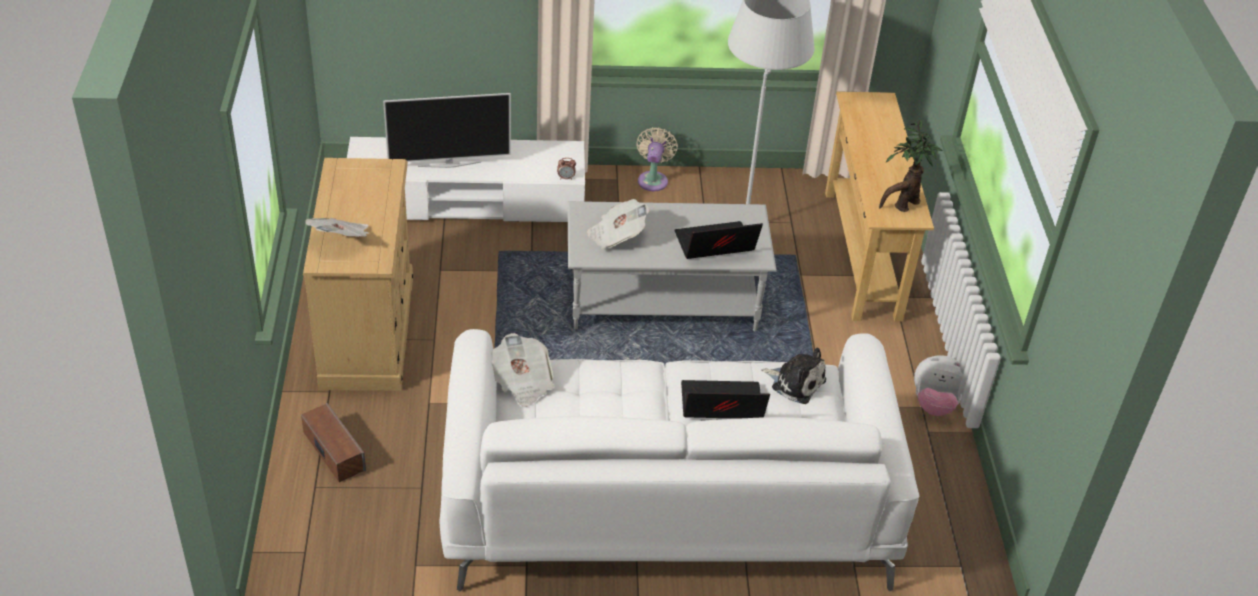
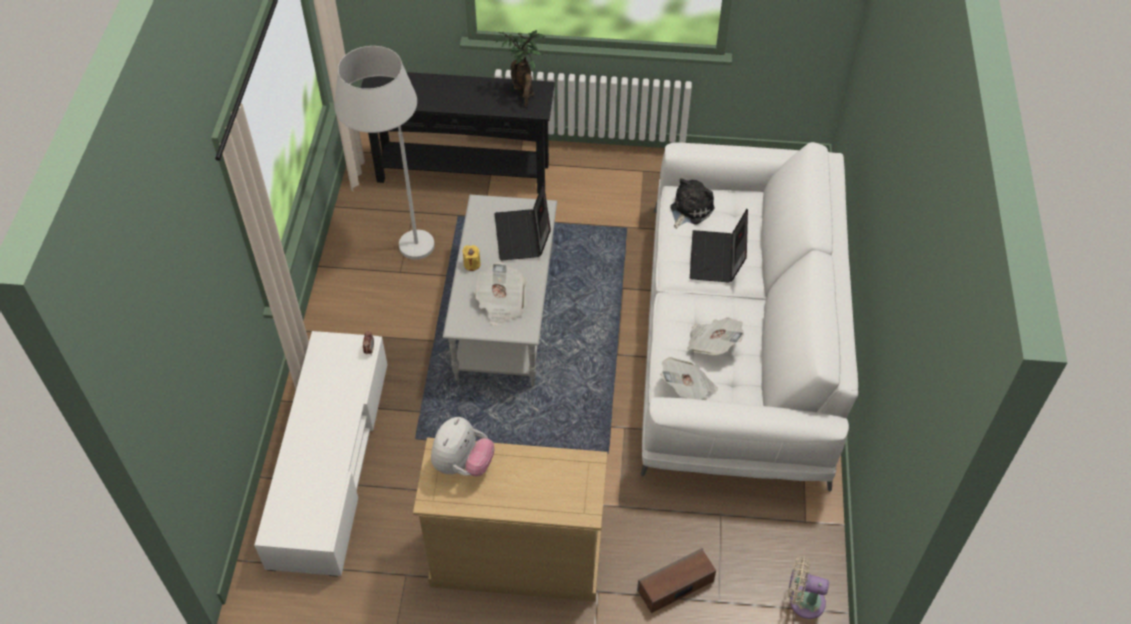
camera: 80 degrees left, 10 degrees up
(341, 239) = (553, 494): newspaper -> newspaper (712, 344)
(449, 163) = (325, 449): television -> none
(653, 179) = (330, 303): beige fan -> beige fan (803, 601)
(665, 212) = (472, 264): none -> yellow candle
(863, 254) = (463, 172): beige console table -> black console table
(934, 404) = (641, 163): plush toy -> plush toy (462, 464)

